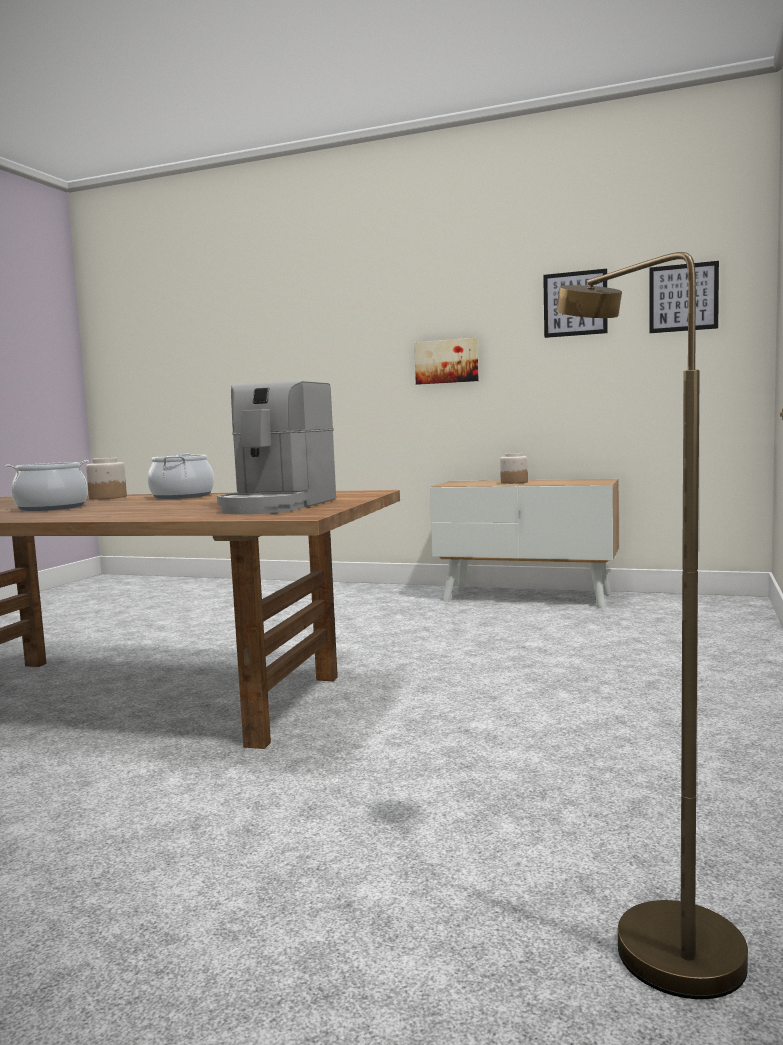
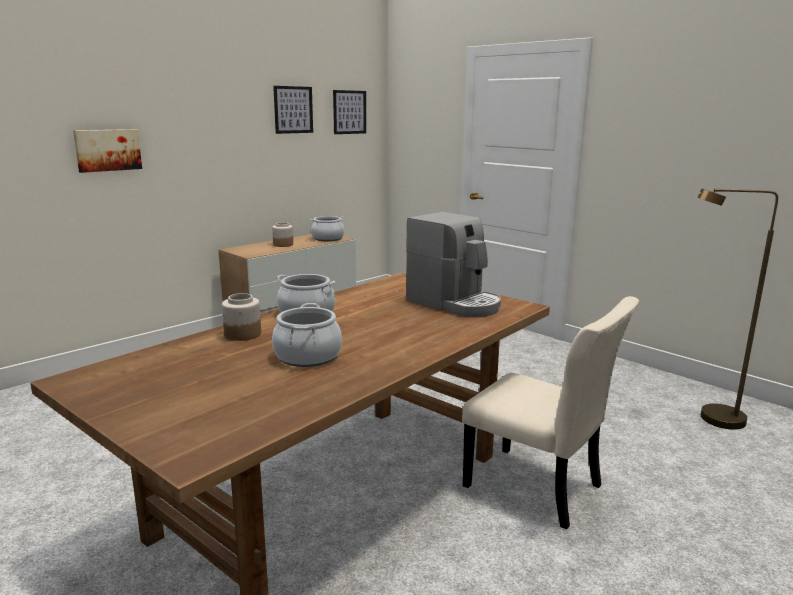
camera: 65 degrees left, 10 degrees up
(192, 789) = (537, 488): none -> beige chair
(447, 361) = (206, 150): picture -> picture (107, 150)
(584, 482) = (327, 238): none -> cooking pot

